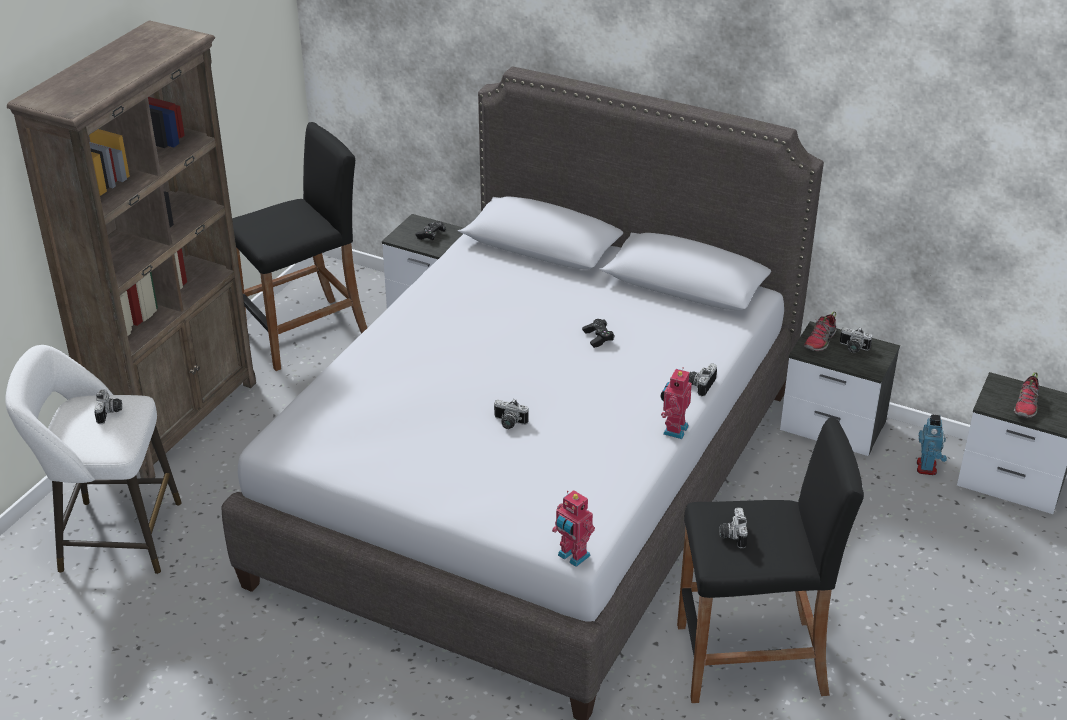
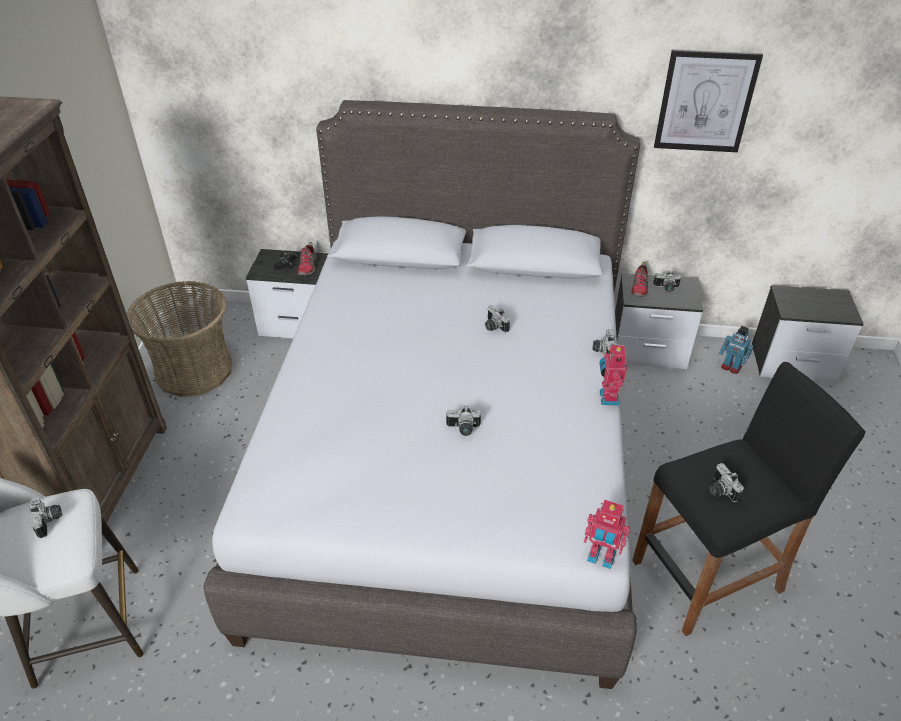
camera: 20 degrees left, 5 degrees up
(305, 333) = (194, 370): black stool -> basket
(598, 338) = (493, 327): black game controller -> camera
(899, 133) = (705, 101): none -> picture
(927, 467) = (731, 367): toy robot -> toy robot turned 135 degrees clockwise
(1026, 405) = (814, 306): shoe -> shoe (308, 267)

